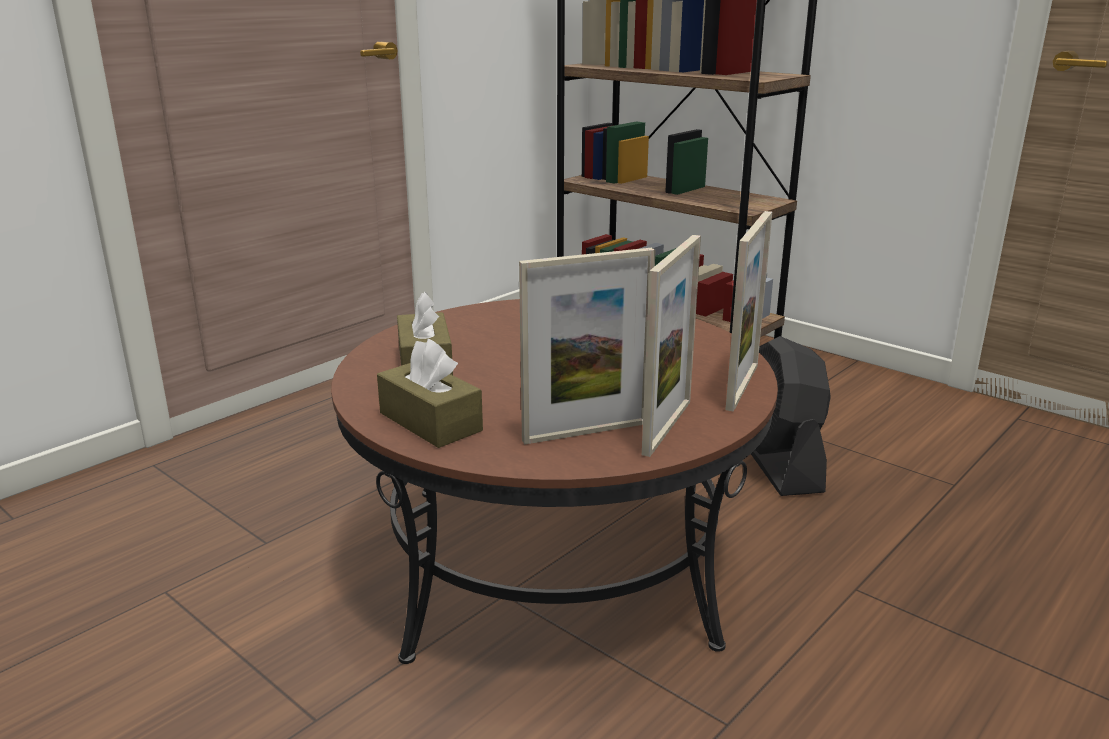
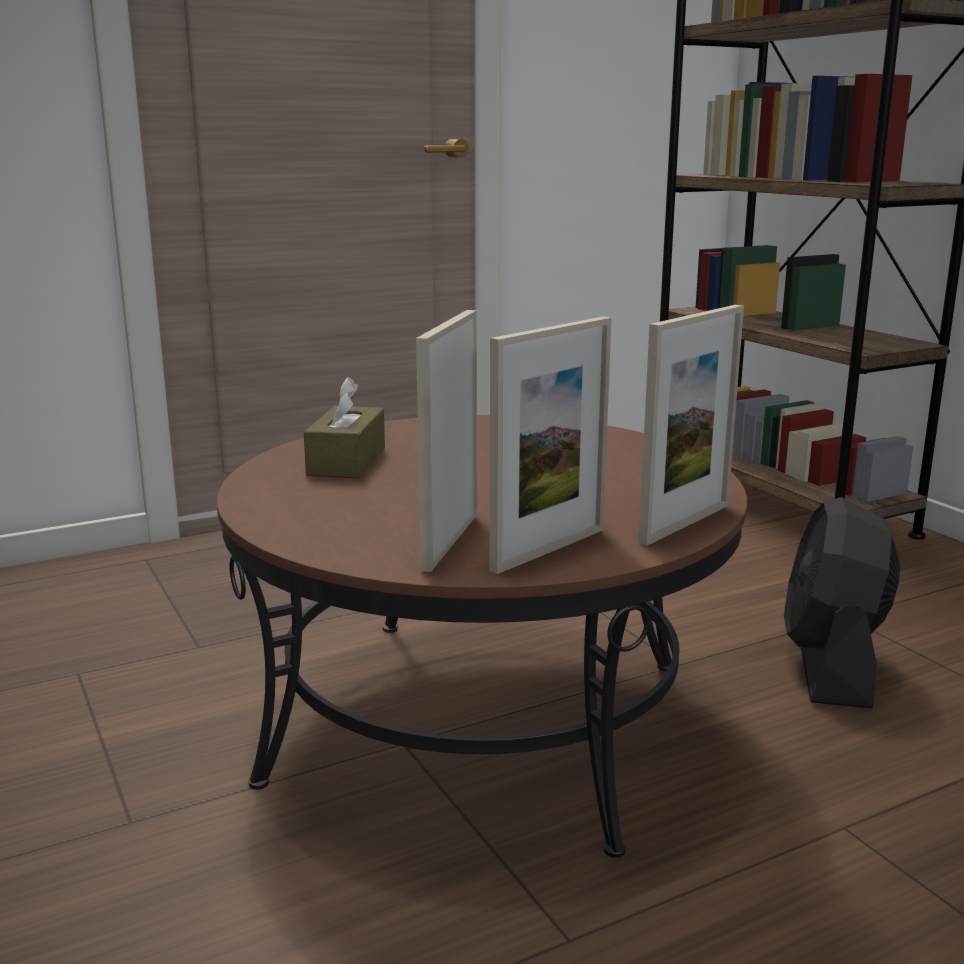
camera: 20 degrees right, 5 degrees down
(430, 422) = (296, 510): brown tissue box -> none
(585, 432) = (450, 541): picture frame -> picture frame turned 105 degrees clockwise

